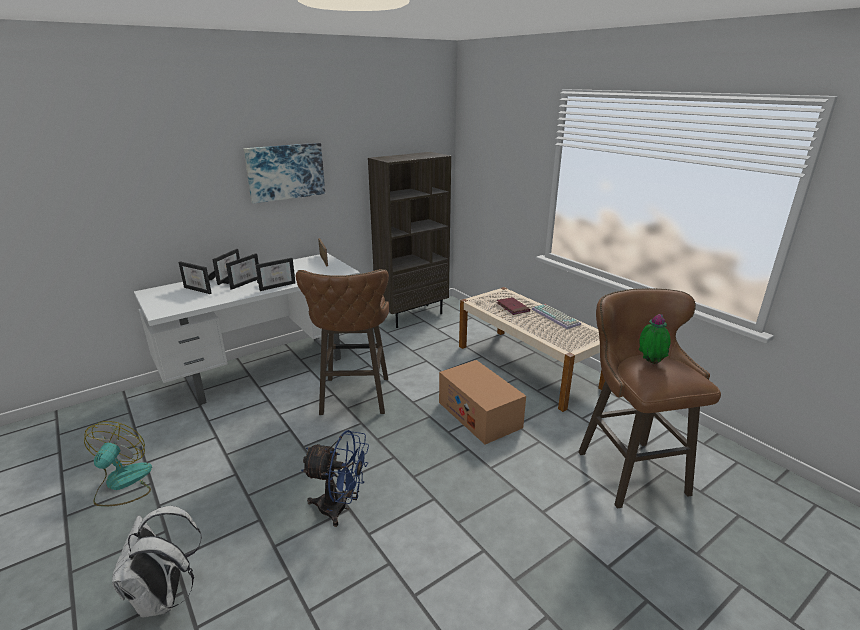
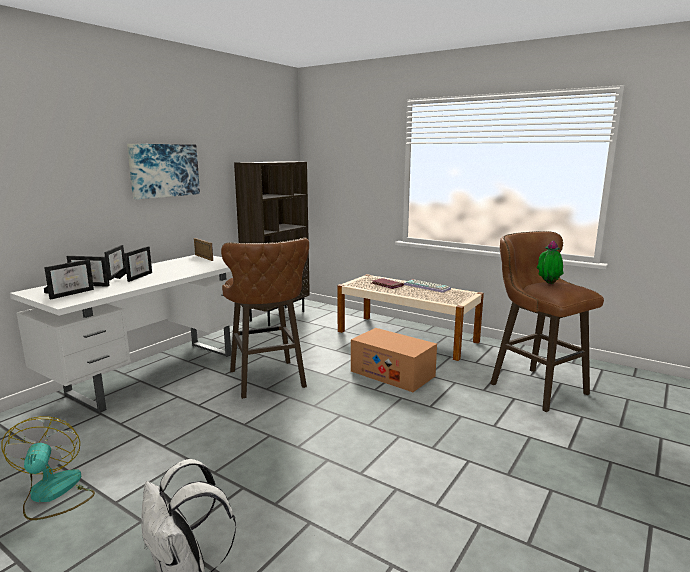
camera: 20 degrees left, 10 degrees down
(277, 285) = (176, 275): picture frame -> picture frame (71, 293)
(340, 508) = (319, 461): blue fan -> none

